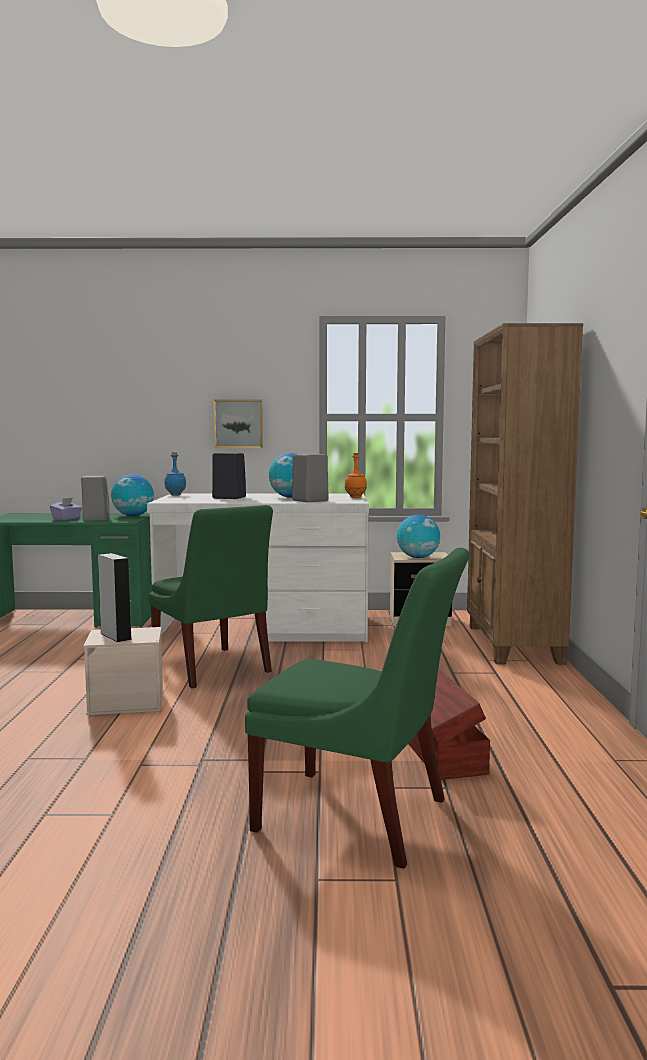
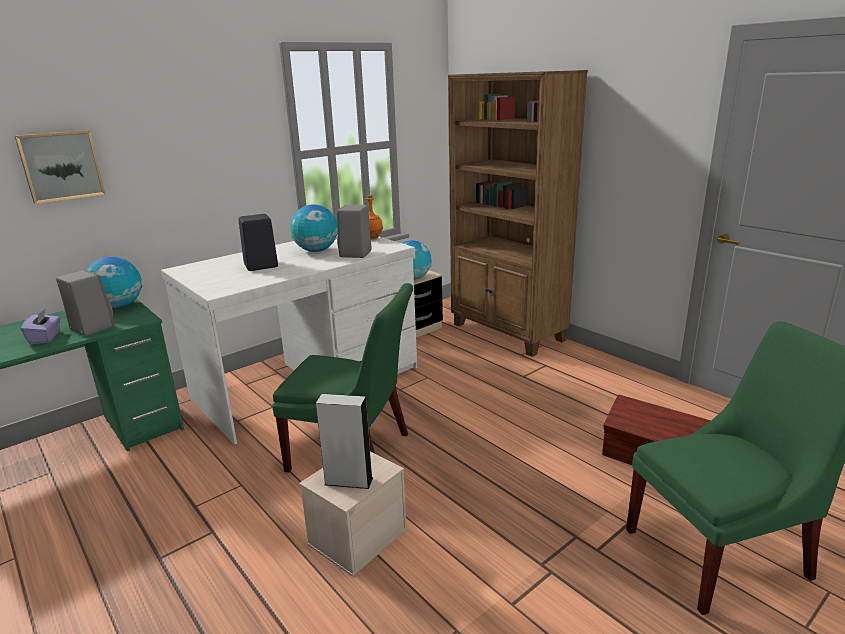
camera: 40 degrees left, 15 degrees up
(175, 495) = (182, 273): blue bottle -> none
(238, 424) = (211, 173): picture -> picture (61, 166)

